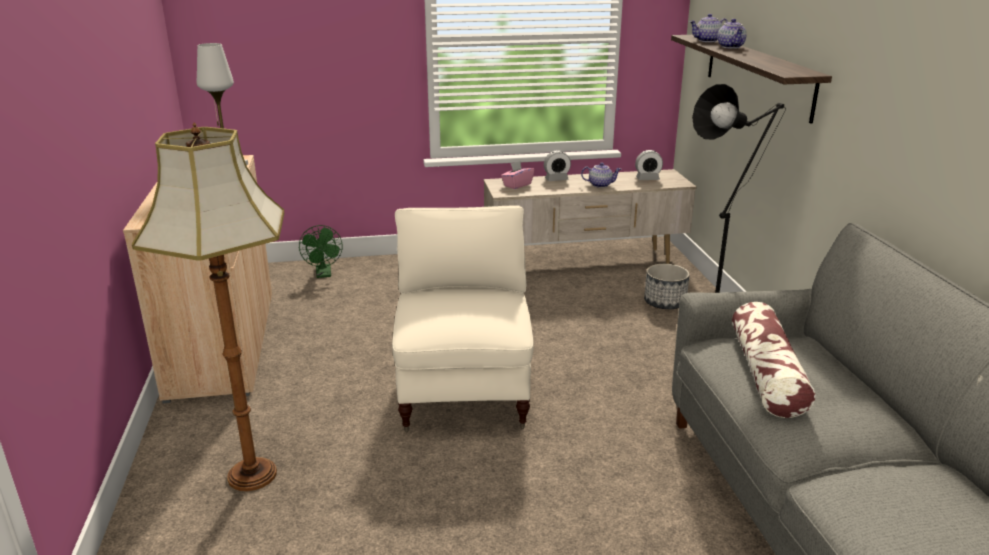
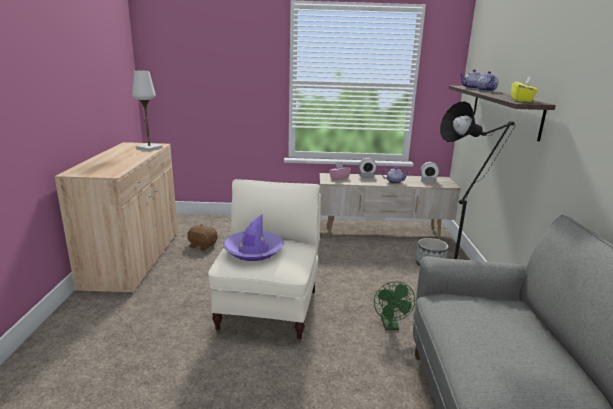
camera: 10 degrees right, 5 degrees down
(253, 476) = (103, 351): floor lamp -> none
(321, 311) = (202, 245): none -> brown plush toy
(324, 274) = (215, 224): green fan -> green fan (390, 325)
(447, 310) = (253, 251): none -> purple hat
(766, 374) = (477, 328): pillow -> none
(787, 69) = (521, 100): none -> yellow tissue box

